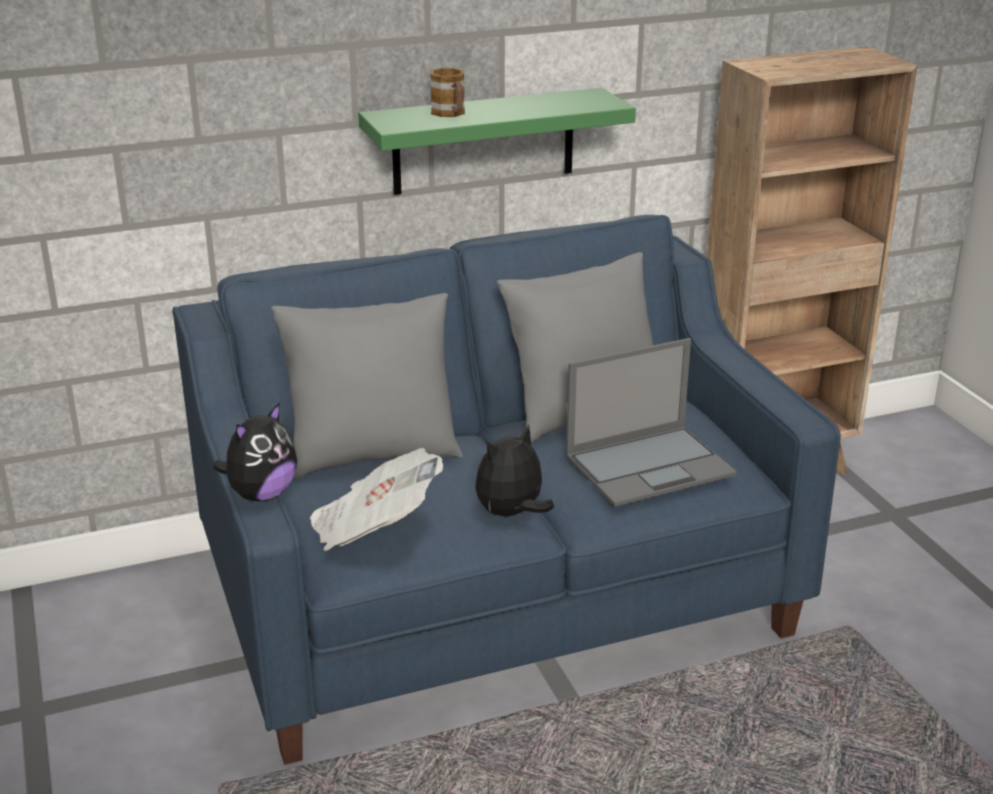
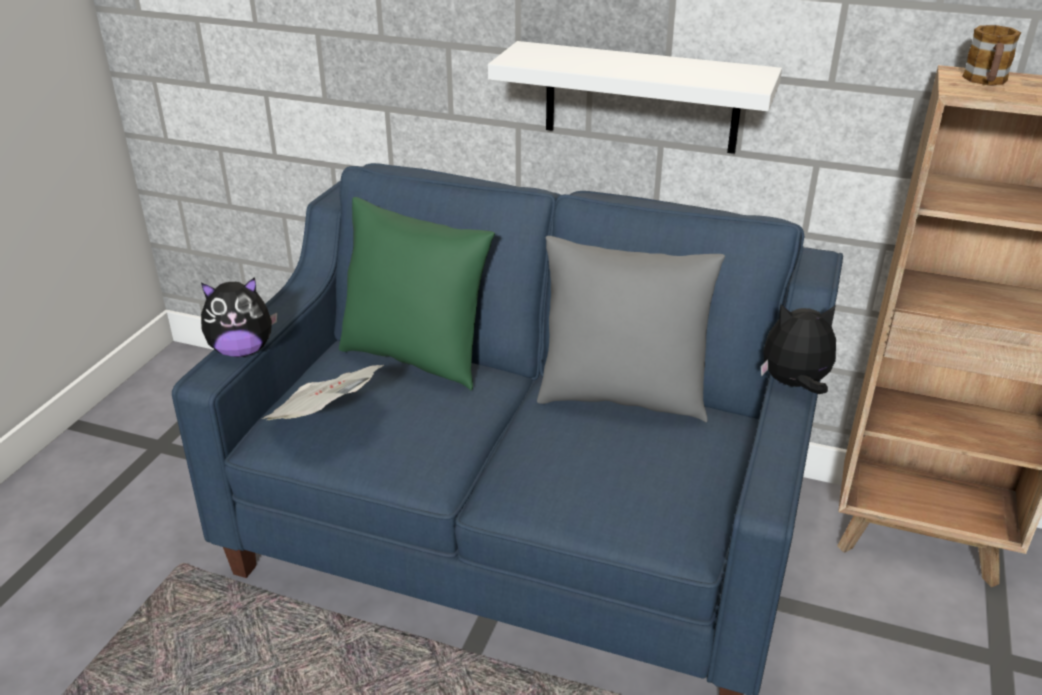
camera: 40 degrees right, 5 degrees up
(372, 455) = (416, 357): grey pillow -> green pillow
(451, 114) = (583, 59): mug -> mug (985, 81)
(483, 141) = (641, 98): green shelf -> white shelf
(511, 514) = (438, 459): plush toy -> plush toy (794, 385)
(651, 465) = (607, 475): laptop -> none

